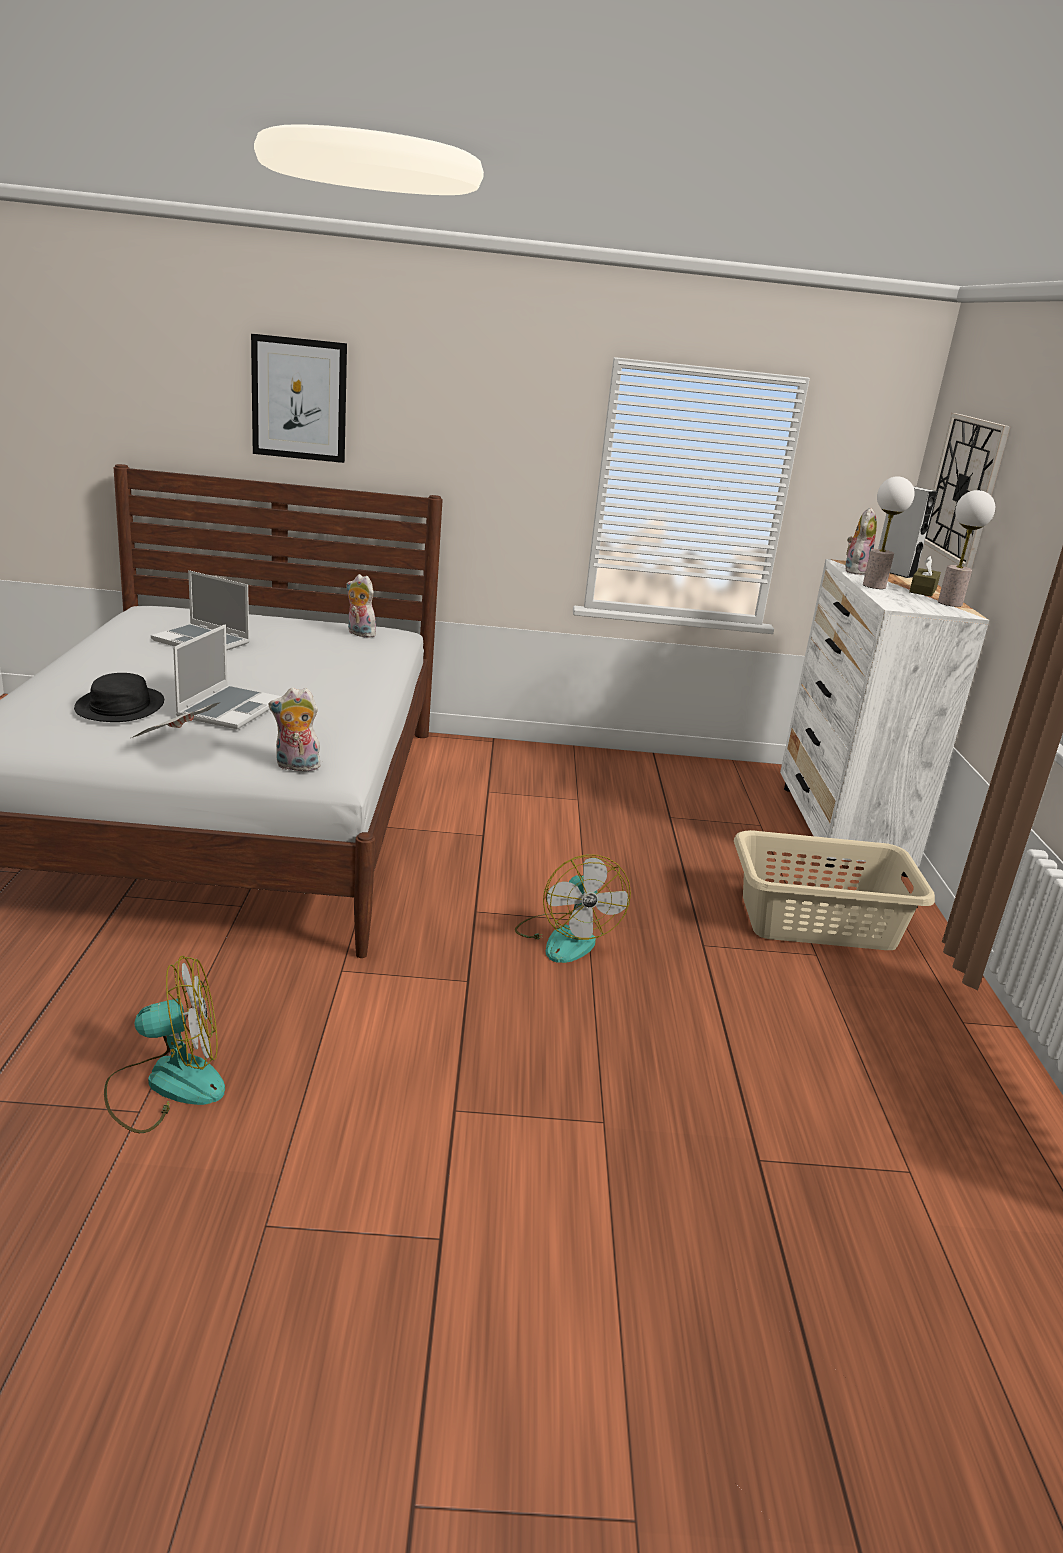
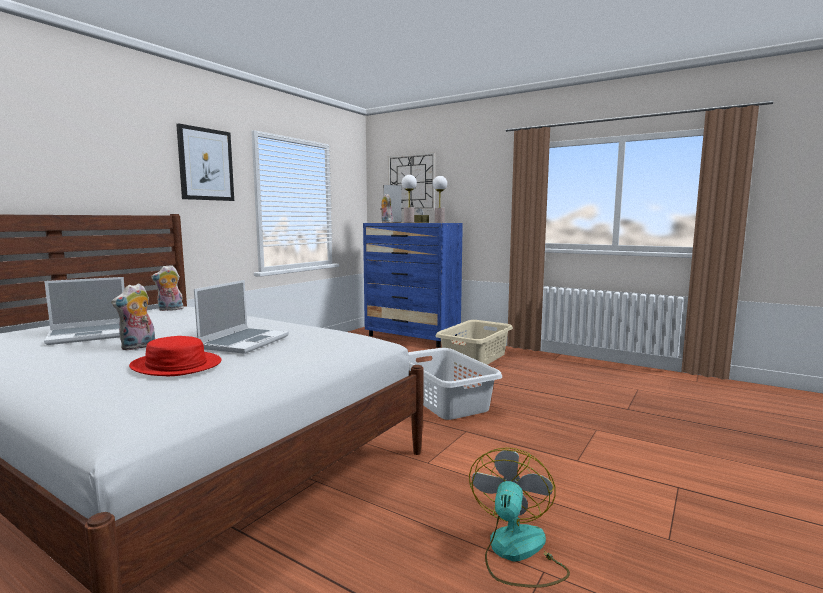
camera: 55 degrees left, 15 degrees down
(120, 706) = (176, 365): black hat -> red hat
(175, 742) = (278, 359): newspaper -> none
(230, 709) = (244, 342): laptop -> laptop turned 60 degrees clockwise
(296, 767) = (360, 343): plush toy -> plush toy (138, 347)
(299, 399) = (56, 149): picture -> picture (206, 164)
(566, 937) = (446, 401): fan -> grey laundry basket
(840, 829) = (412, 338): white dresser -> blue dresser

